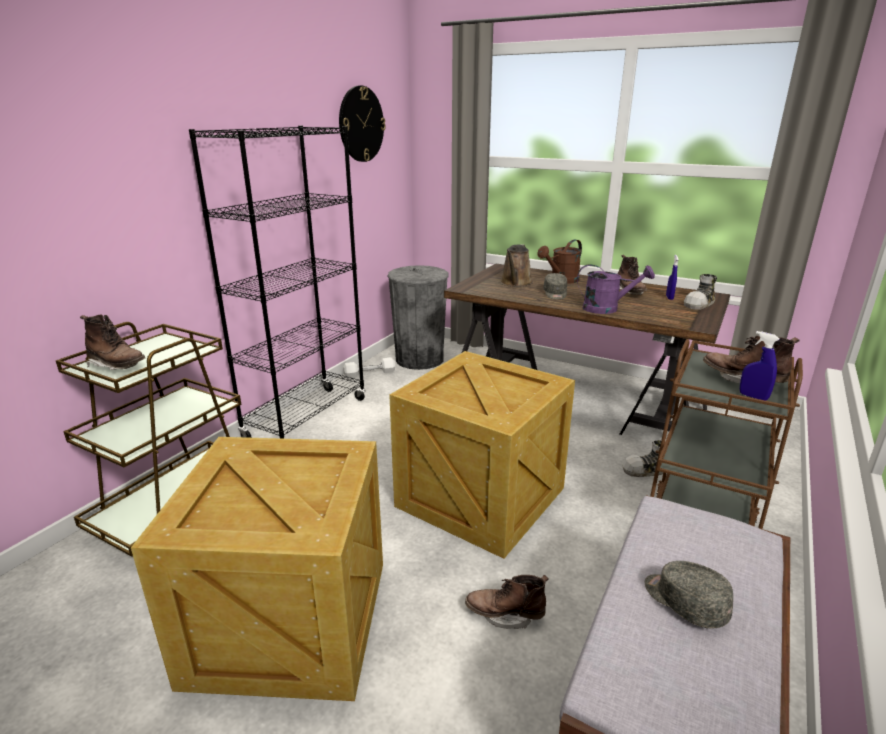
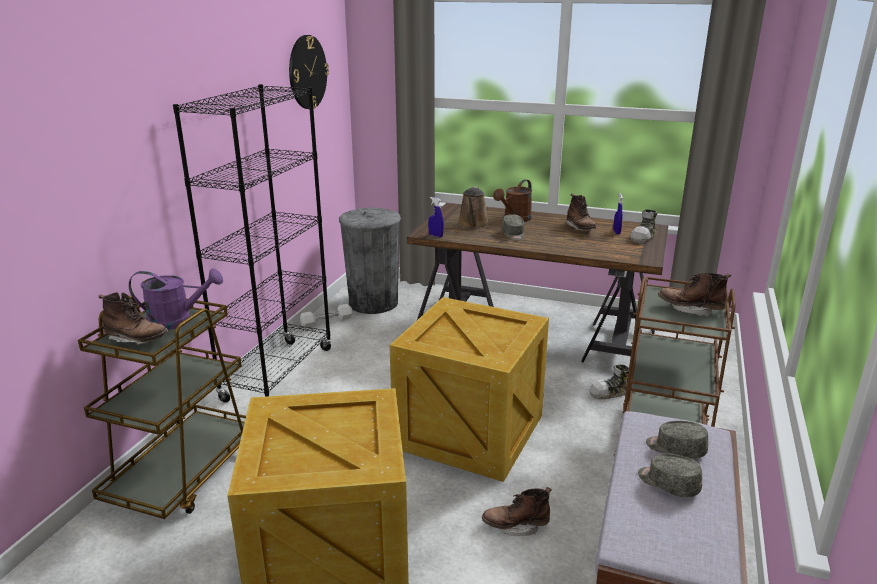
camera: 10 degrees left, 0 degrees up
(607, 309) = (564, 247): purple watering can -> purple watering can (178, 321)
(702, 553) = (675, 448): none -> grey cap
(753, 397) = (700, 323): blue spray bottle -> blue spray bottle (435, 235)

